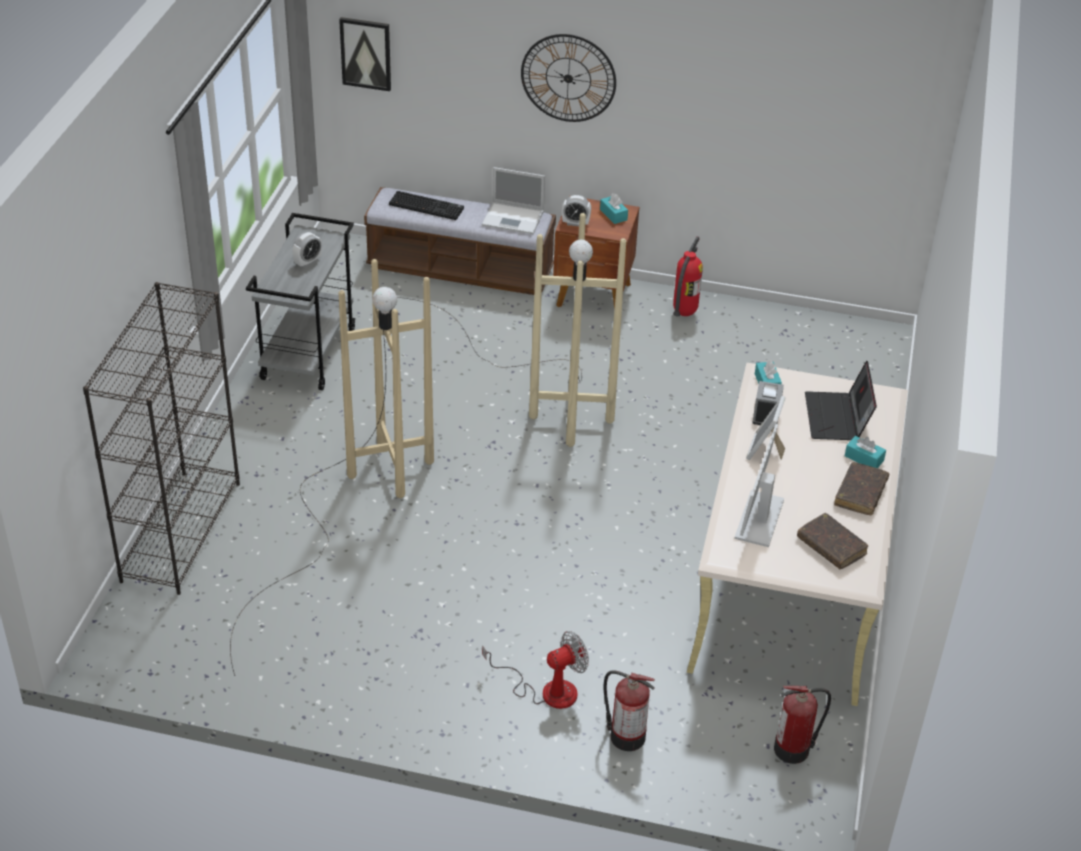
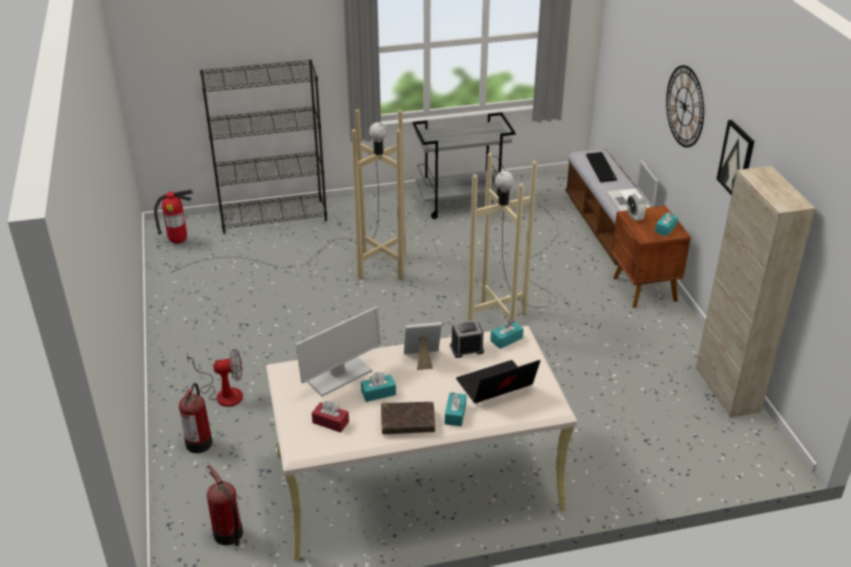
camera: 65 degrees right, 5 degrees down
(308, 262) = (466, 135): alarm clock -> none
(366, 53) = (617, 43): picture -> picture (736, 160)
(547, 690) = (223, 393): fan -> fan turned 45 degrees counterclockwise
(684, 313) = (673, 337): fire extinguisher -> fire extinguisher (178, 241)
(759, 518) = (338, 376): monitor -> monitor turned 150 degrees clockwise
(782, 318) = (727, 389): none -> beige cabinet
(803, 499) = (378, 393): none -> turquoise tissue box
(831, 547) = (330, 422): brown book -> red tissue box

